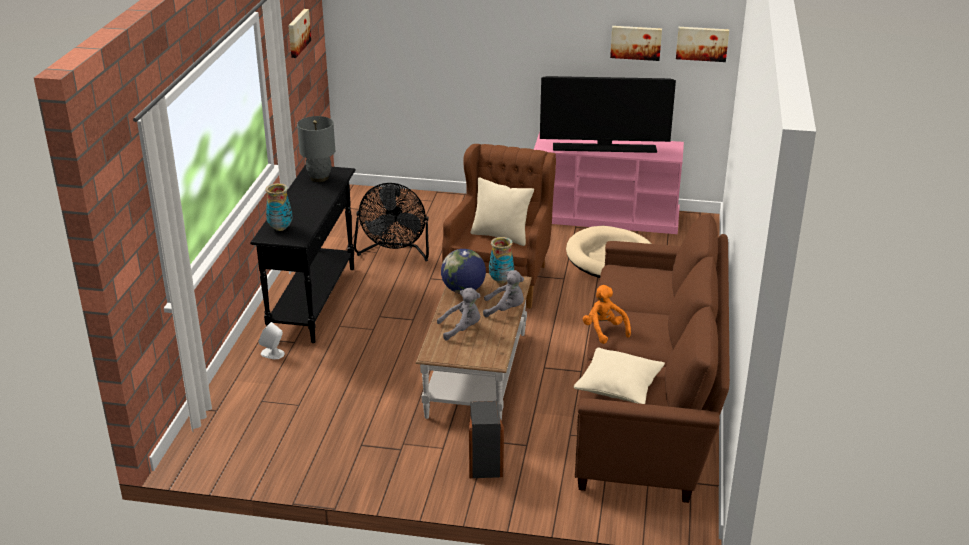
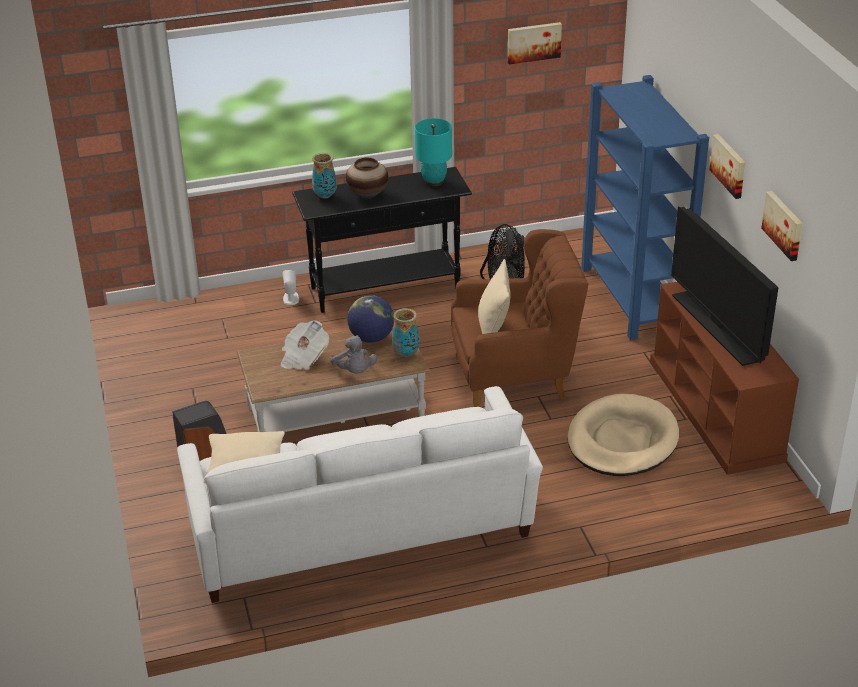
camera: 65 degrees right, 5 degrees up
(304, 209) = (368, 195): none -> vase
(319, 178) = (434, 182): grey table lamp -> turquoise table lamp
(445, 204) = (633, 298): none -> blue bookcase
(462, 329) = (303, 357): grey plush toy -> newspaper
(604, 330) = (337, 434): orange plush toy -> none
(605, 216) = (715, 410): pink tv stand -> brown tv stand
(651, 402) = (361, 538): brown sofa -> white sofa
(702, 43) = (827, 267): picture -> picture (729, 165)

